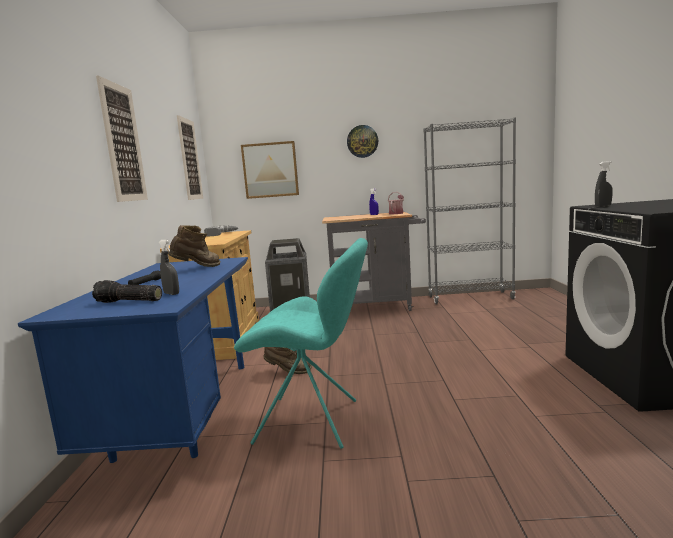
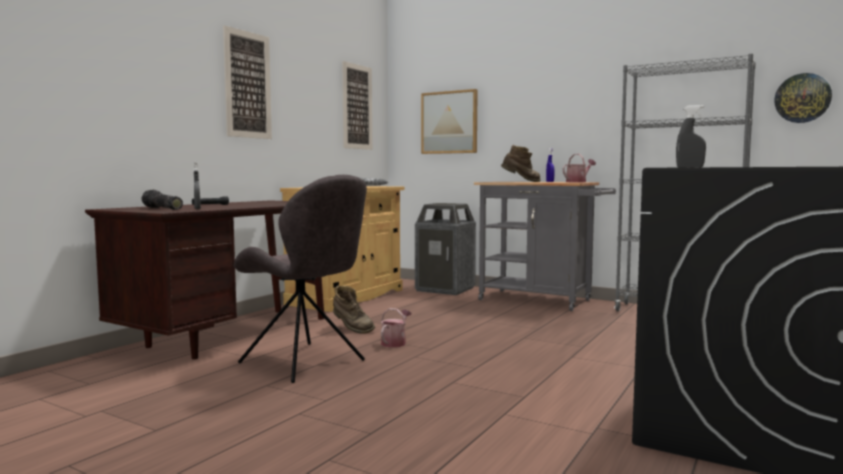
camera: 30 degrees right, 5 degrees down
(183, 413) = (230, 335): blue desk -> brown desk
(197, 269) = (273, 203): brown boot -> brown boot (521, 182)
(312, 421) = (304, 363): turquoise chair -> grey chair
(346, 374) = (395, 342): none -> watering can
(362, 141) = (555, 90): wall clock -> wall clock (802, 98)

